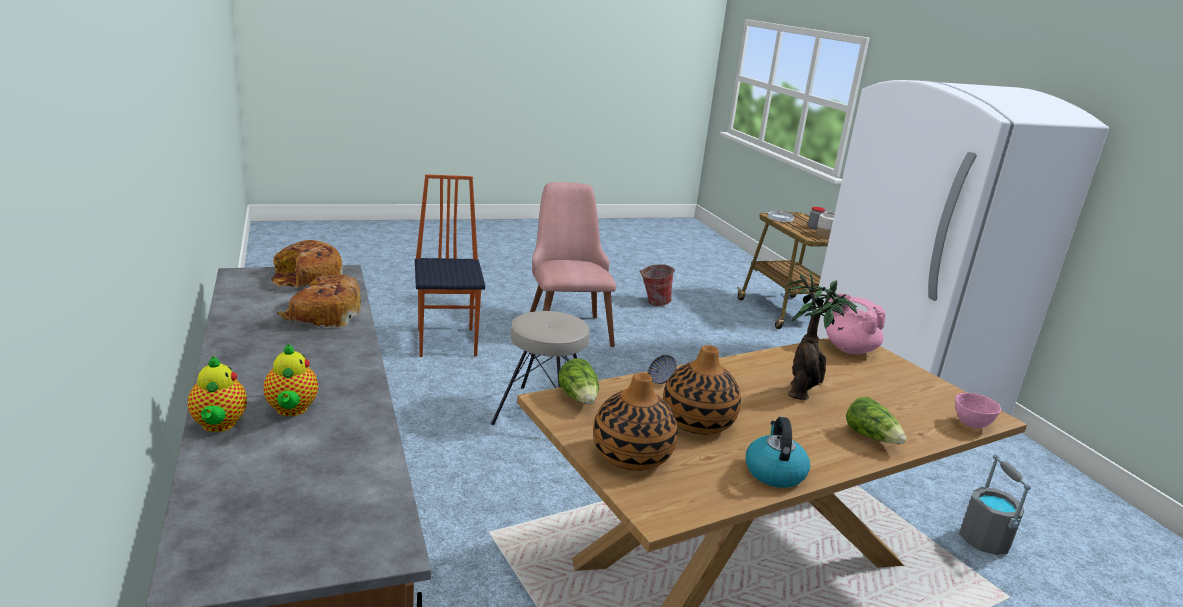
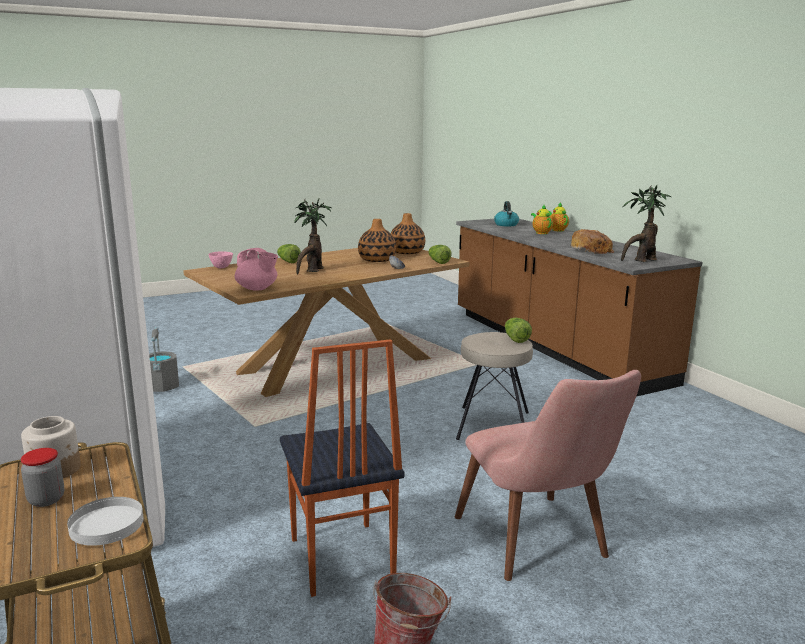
camera: 175 degrees right, 5 degrees down
(306, 278) = (641, 261): bread -> potted plant
(448, 342) = (657, 487): chair -> chair (340, 559)
(528, 322) = (515, 339): none -> lettuce
(774, 472) = (345, 252): kettle -> kettle (506, 225)

